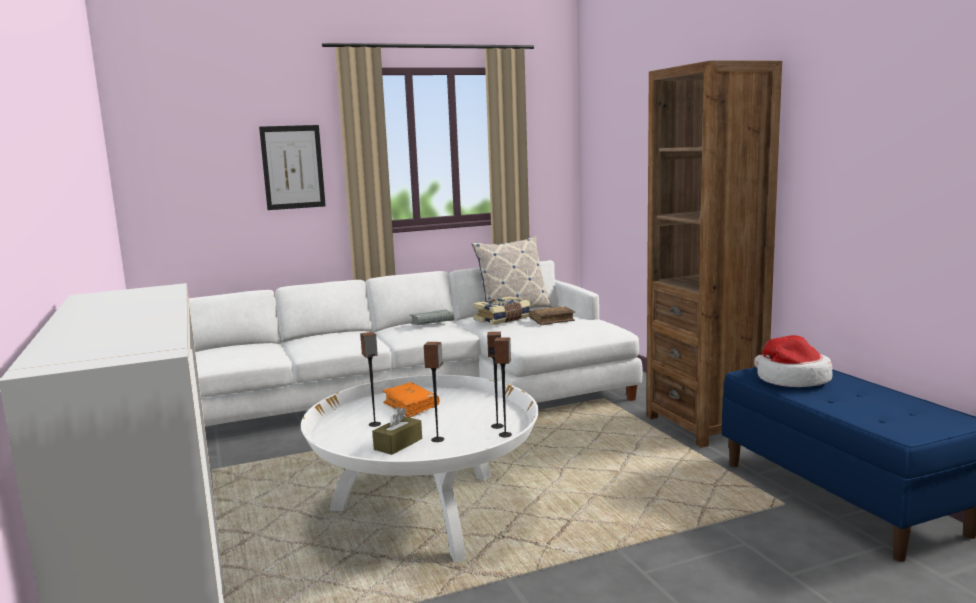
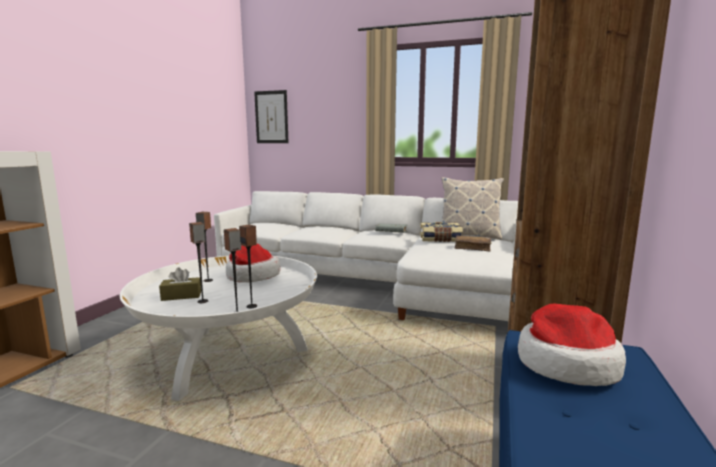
camera: 40 degrees right, 0 degrees up
(293, 167) = (339, 116): picture -> picture (271, 117)
(411, 406) = (252, 276): orange book -> hat

